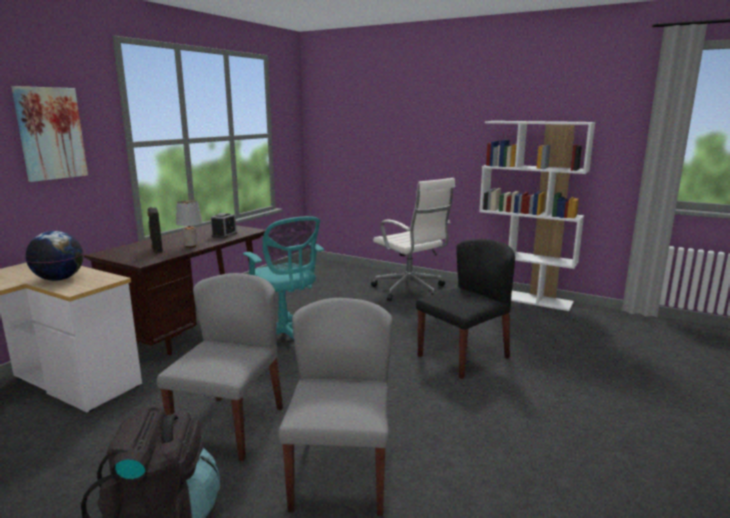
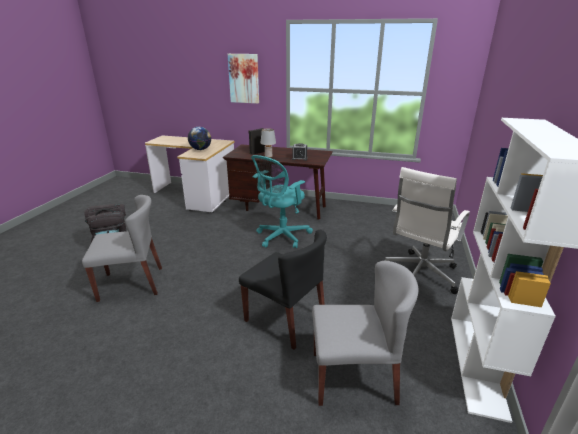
camera: 75 degrees right, 10 degrees up
(230, 426) = (177, 244): grey chair -> grey chair (354, 377)

